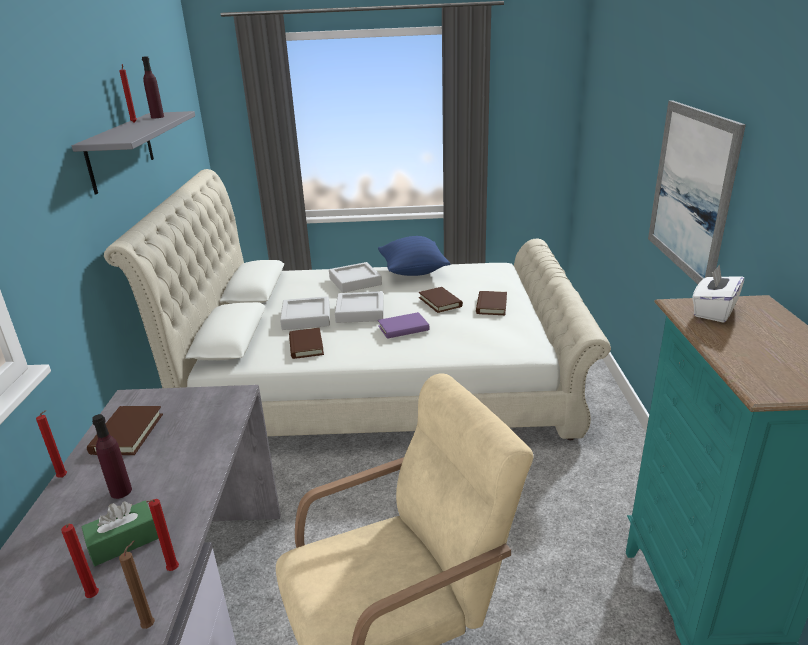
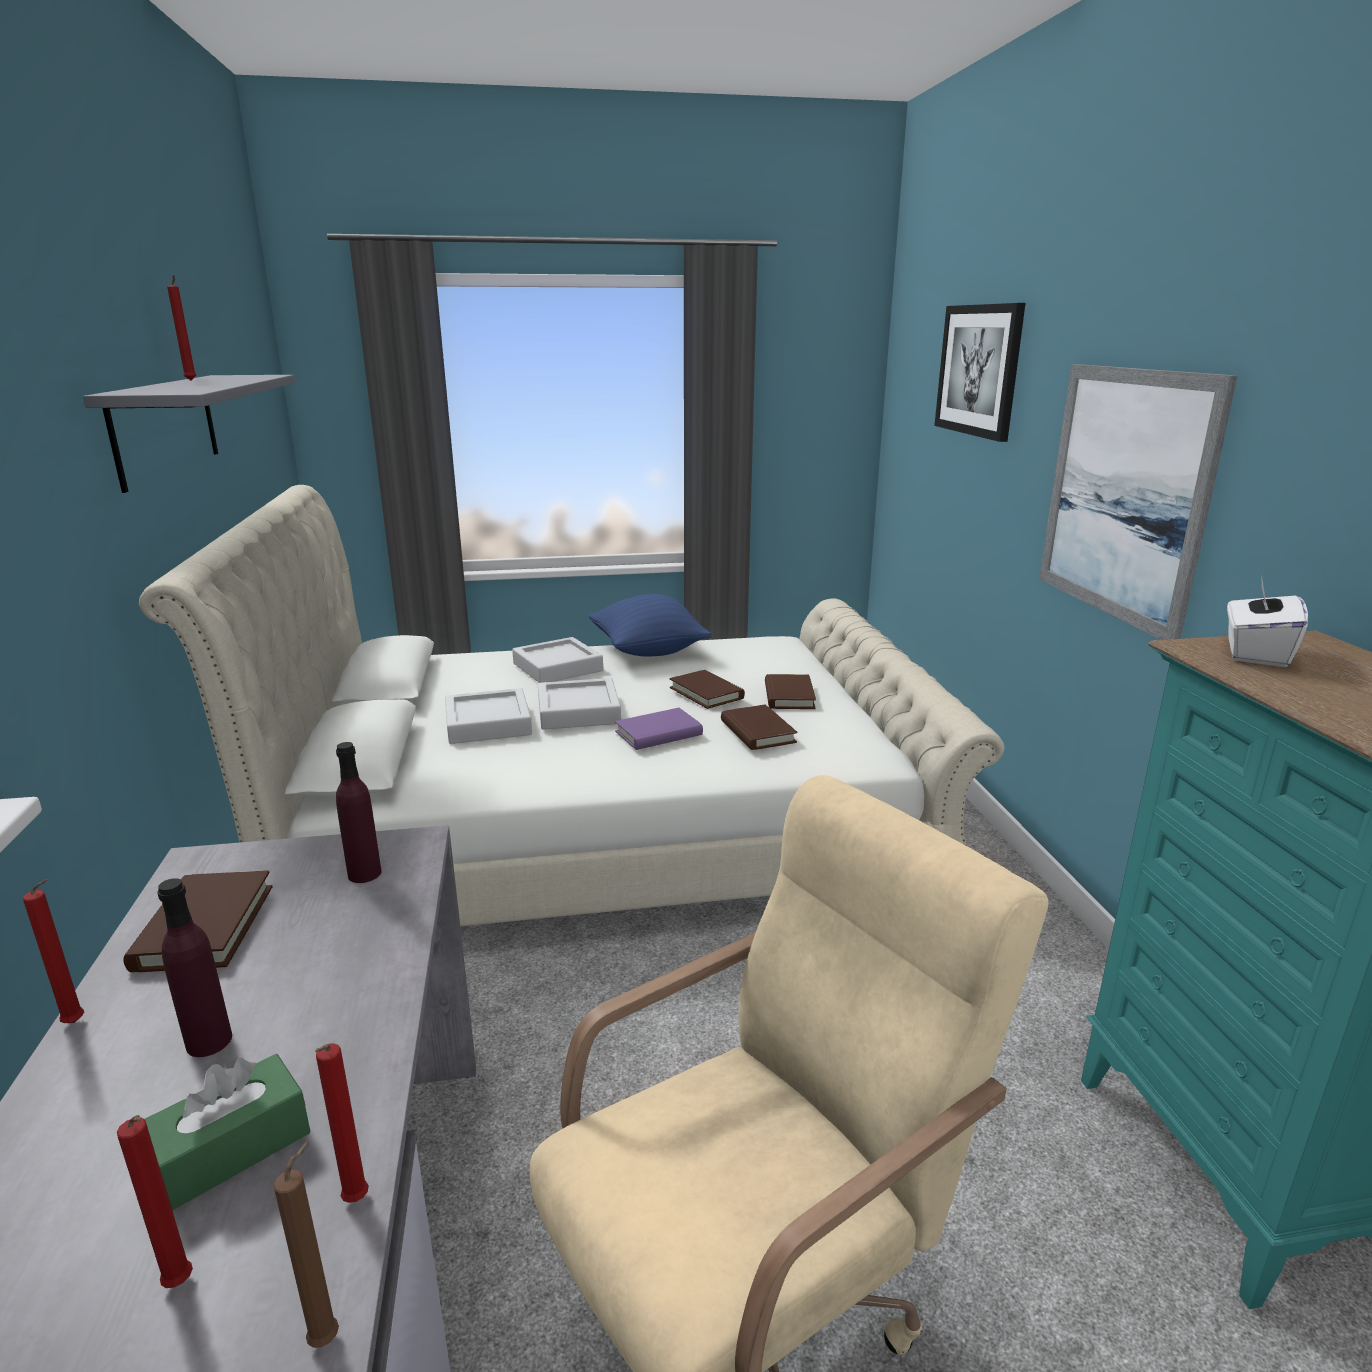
camera: 10 degrees left, 5 degrees down
(157, 117) = (231, 377): purple bottle -> purple bottle (364, 873)
(306, 346) = (498, 767): brown book -> brown book (757, 732)
(626, 94) = (979, 370): none -> picture

